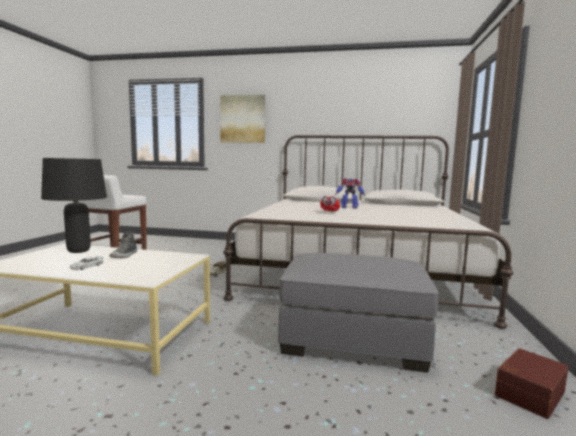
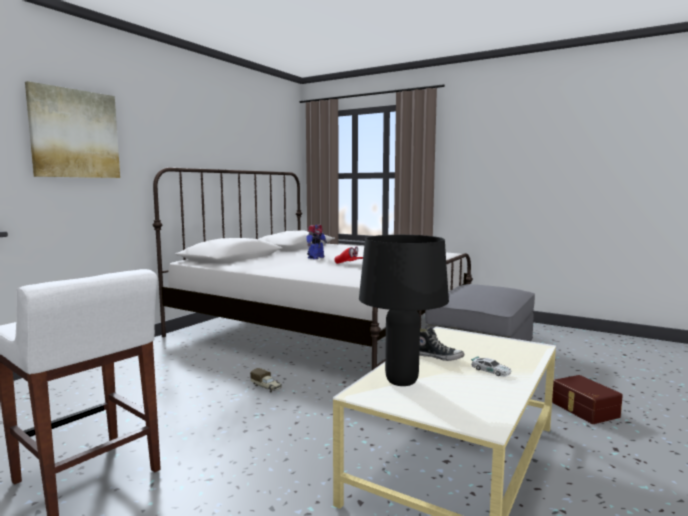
camera: 70 degrees left, 0 degrees up
(527, 392) = (547, 333): brown storage box -> brown storage box (583, 409)

